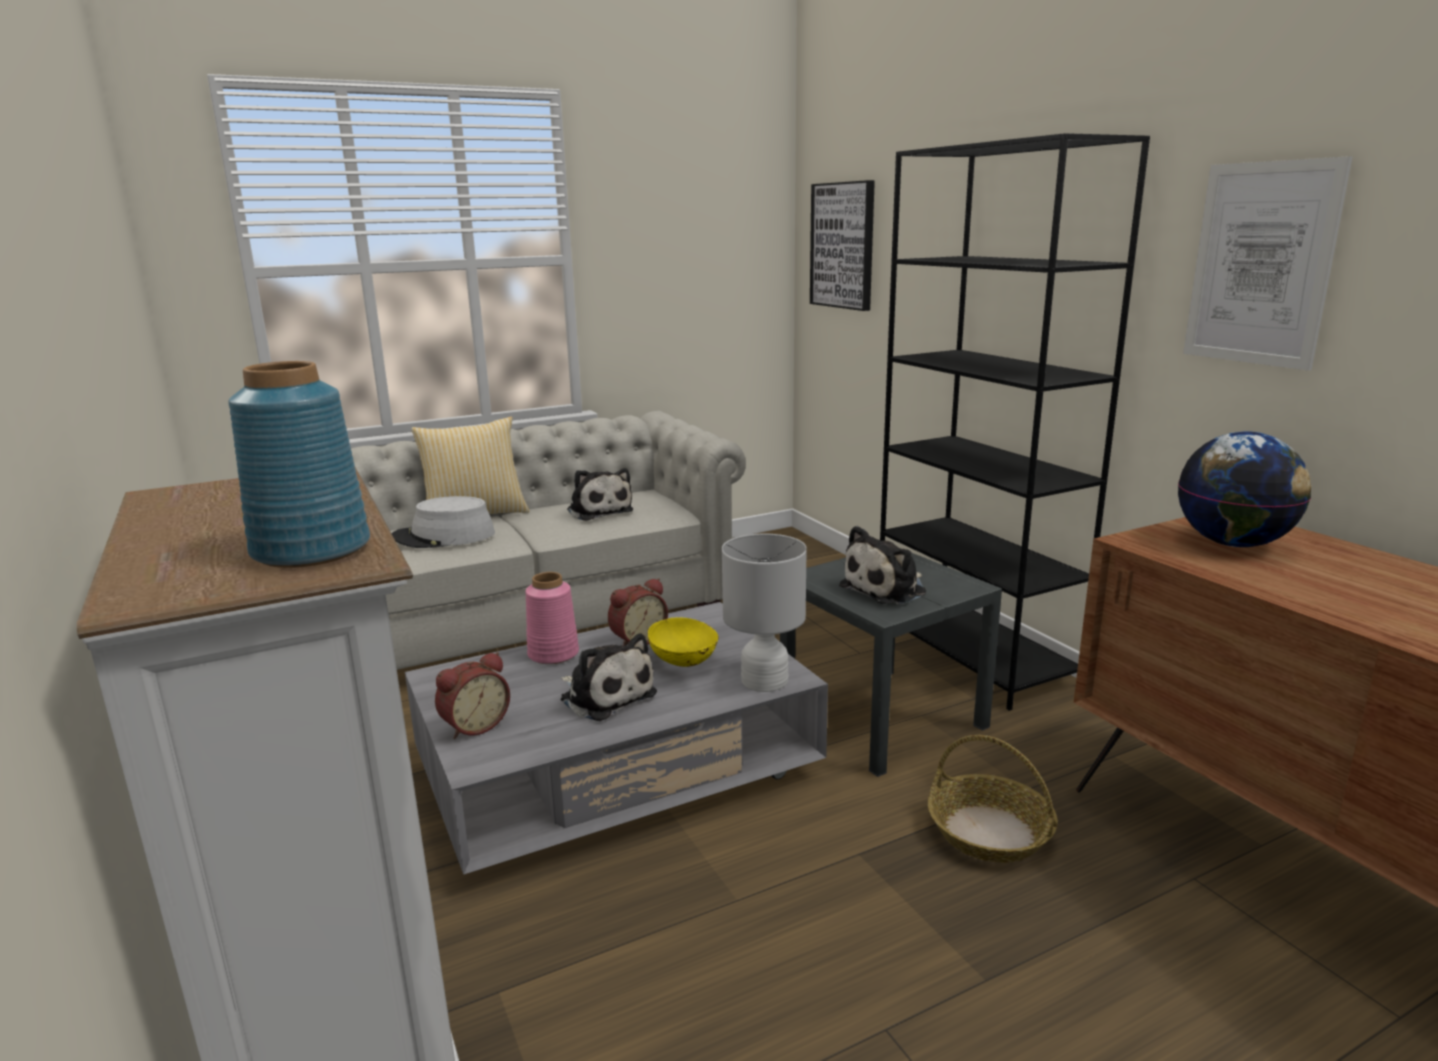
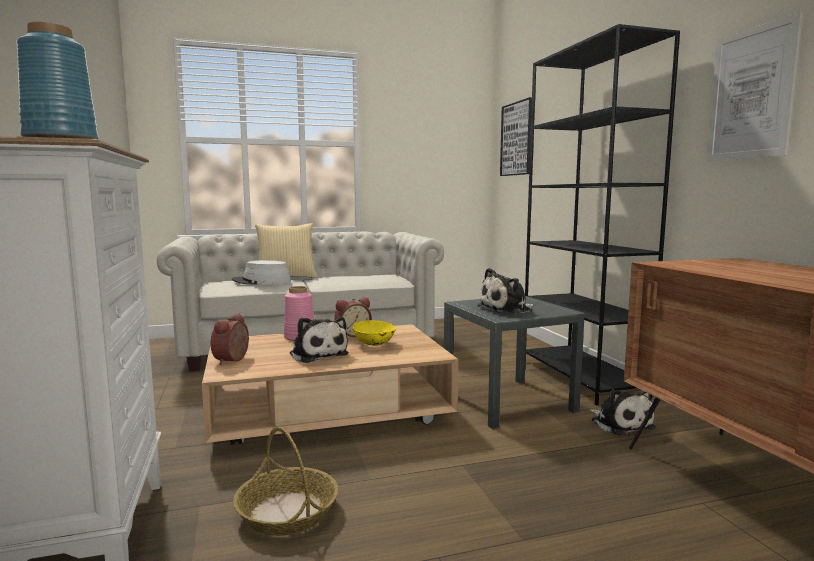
camera: 10 degrees right, 10 degrees down
(474, 725) = (233, 360): alarm clock -> alarm clock turned 135 degrees clockwise
(599, 511) = (355, 277): plush toy -> plush toy (620, 423)
(617, 771) = (328, 412): grey coffee table -> brown coffee table
(763, 681) = (418, 355): grey table lamp -> none
(990, 832) = (558, 463): basket -> basket (288, 512)
(1233, 544) = (730, 266): globe -> none

